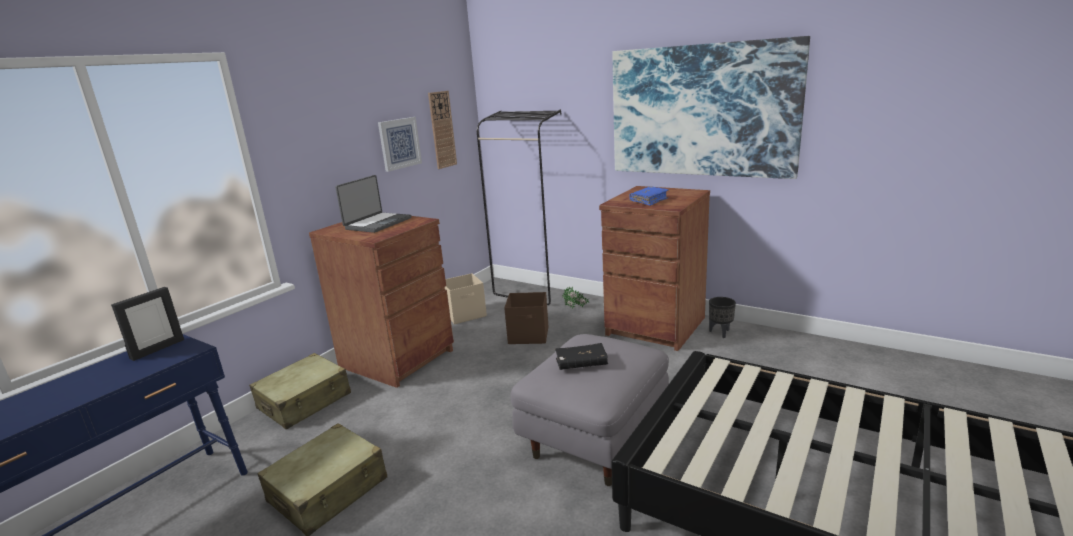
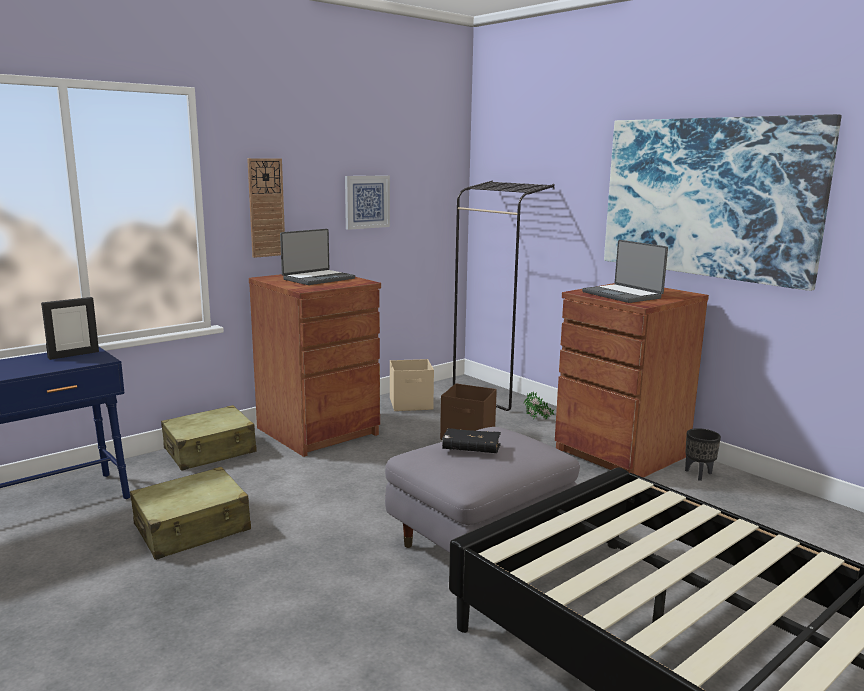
camera: 15 degrees right, 5 degrees down
(442, 130) = (421, 194): wall clock -> wall clock (266, 208)
(649, 200) = (623, 295): blue book -> laptop

